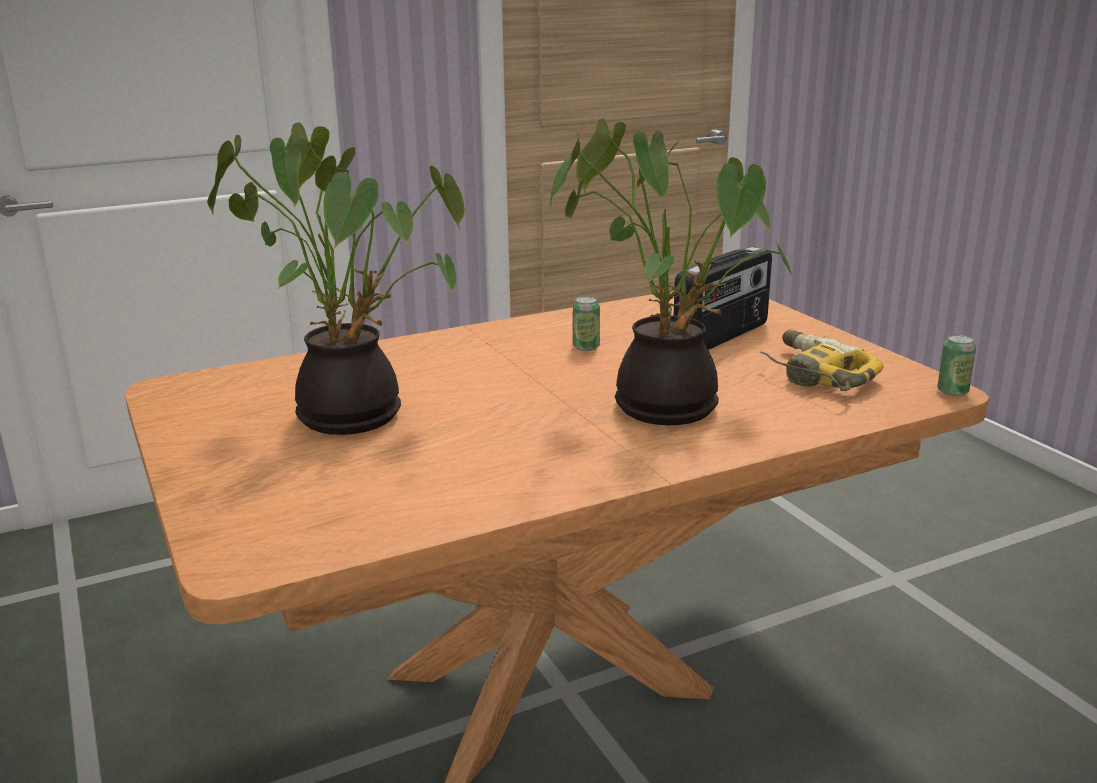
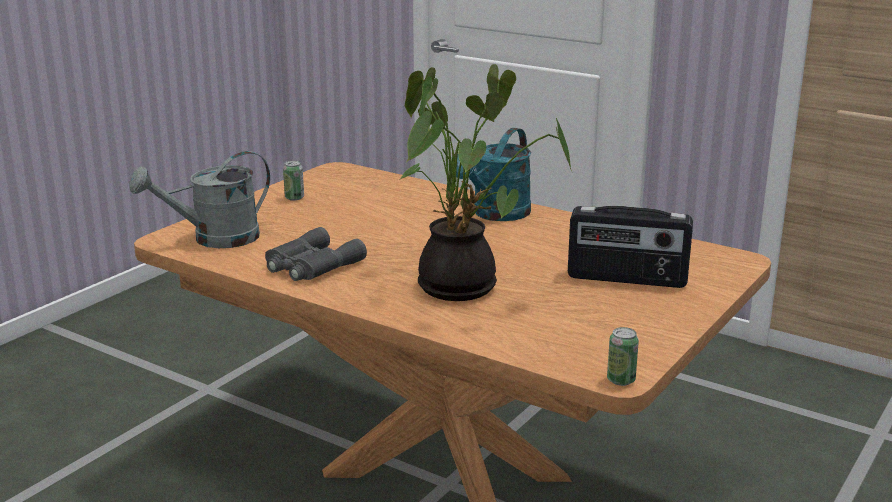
camera: 60 degrees right, 0 degrees up
(301, 522) = (214, 239): none -> grey watering can
(356, 413) = (352, 214): potted plant -> none
(478, 345) = (496, 214): none -> turquoise watering can
(501, 472) = (311, 265): none -> grey binoculars
(586, 347) = (537, 243): can -> can (294, 198)
(813, 375) = (585, 323): power drill -> none

